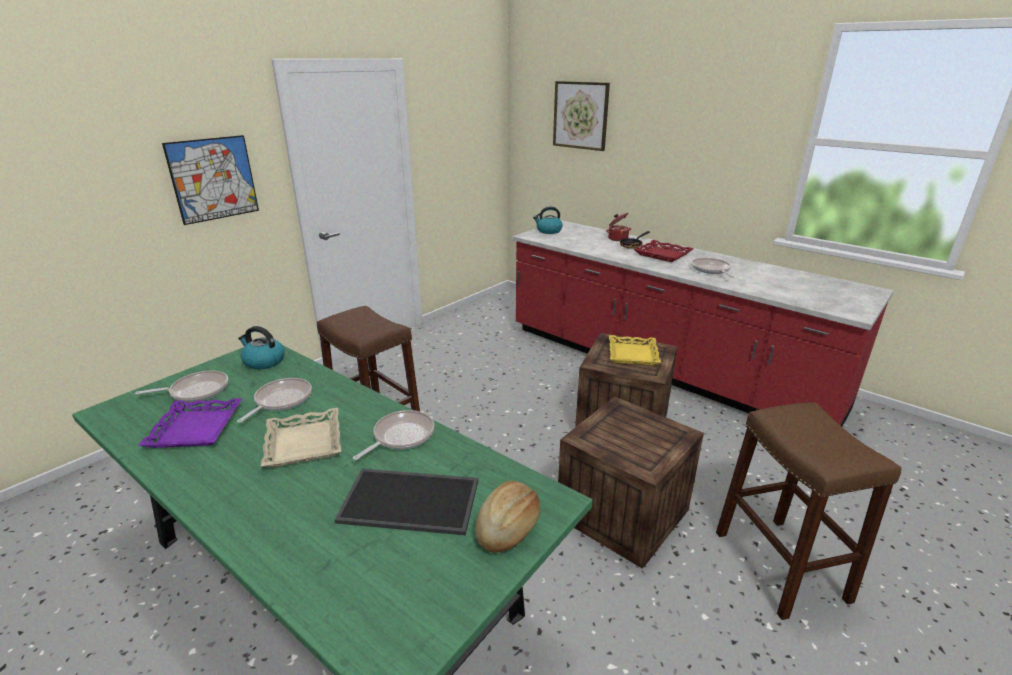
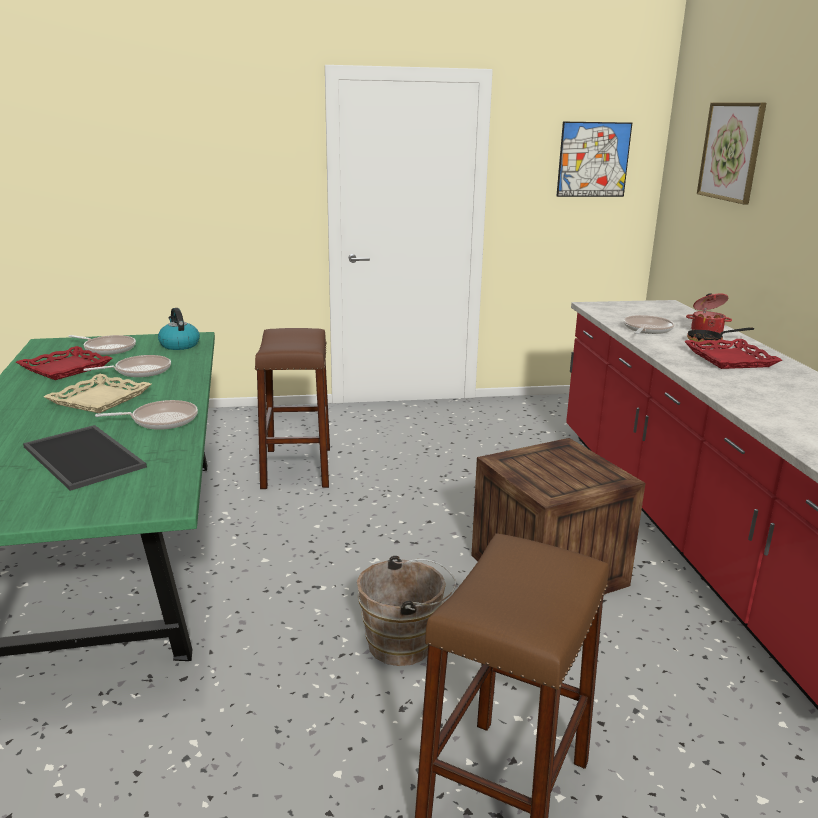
camera: 40 degrees right, 5 degrees down
(196, 429) = (66, 368): purple tray -> red tray
(213, 179) = (243, 178): picture -> picture (593, 159)
(508, 527) = (102, 501): bread -> none
(548, 231) = (628, 306): kettle -> none
(622, 513) = (406, 644): crate -> brown bucket
(633, 354) = (565, 469): yellow tray -> none
(711, 270) = (762, 390): frying pan -> frying pan (646, 329)

